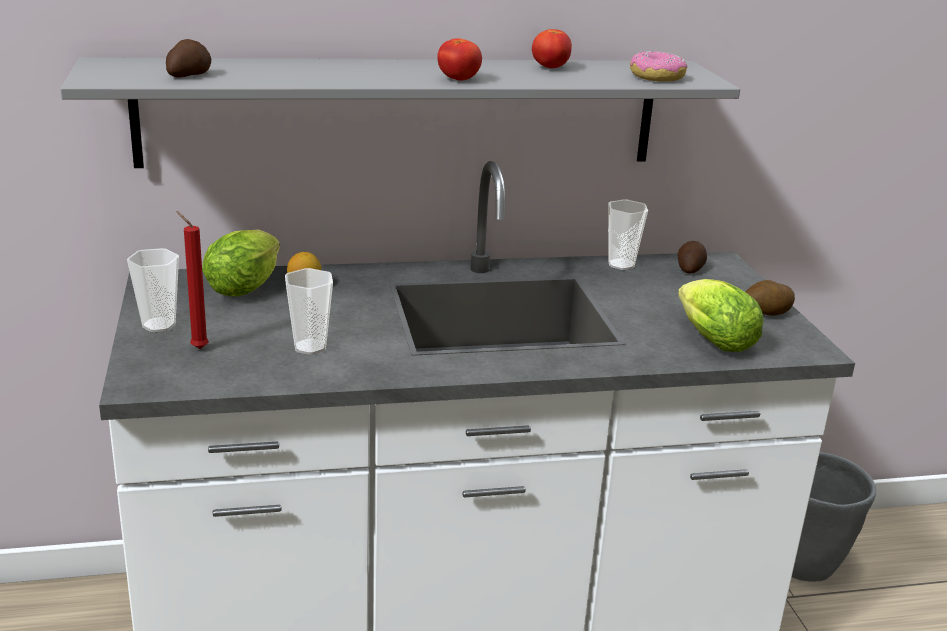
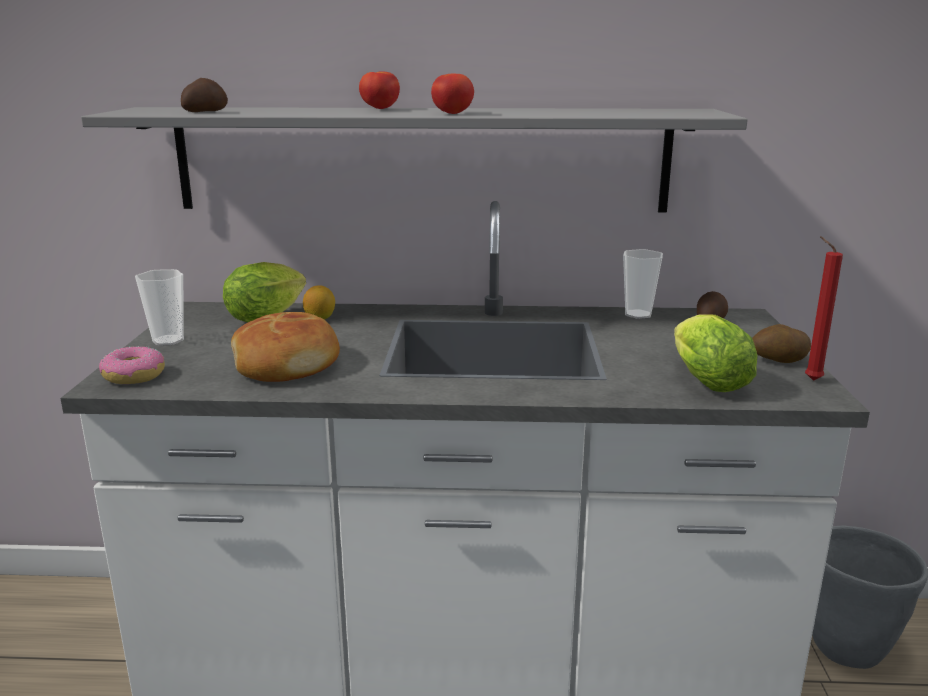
camera: 15 degrees right, 5 degrees down
(197, 348) = (185, 359): red candle -> red candle (810, 379)
(310, 347) = (287, 364): cup -> bread
(550, 68) = (556, 110): tomato -> tomato (380, 109)
(656, 77) = (661, 113): donut -> donut (133, 376)

